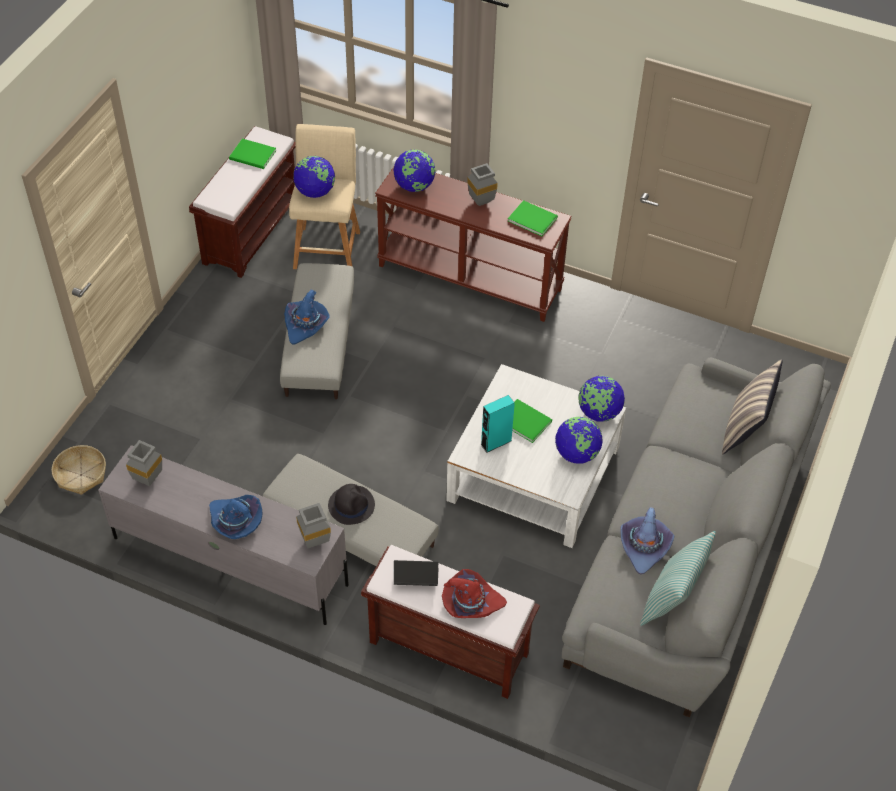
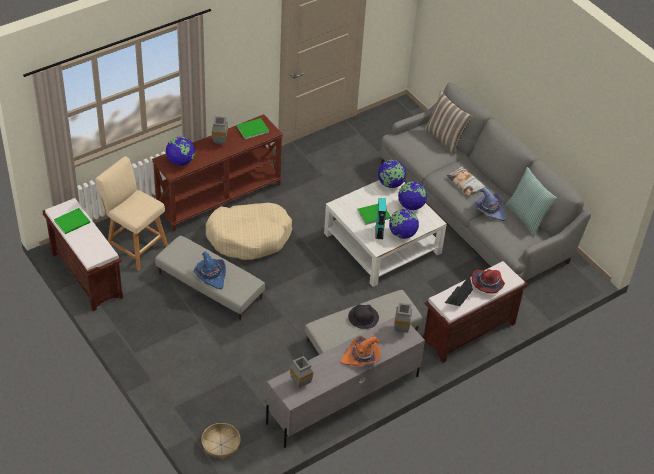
camera: 60 degrees left, 5 degrees down
(235, 521) = (361, 357): blue hat -> orange hat
(315, 192) = (135, 208): globe -> globe (402, 234)
(428, 337) = (249, 237): none -> beige dog bed
(672, 493) = (465, 183): none -> pillow

